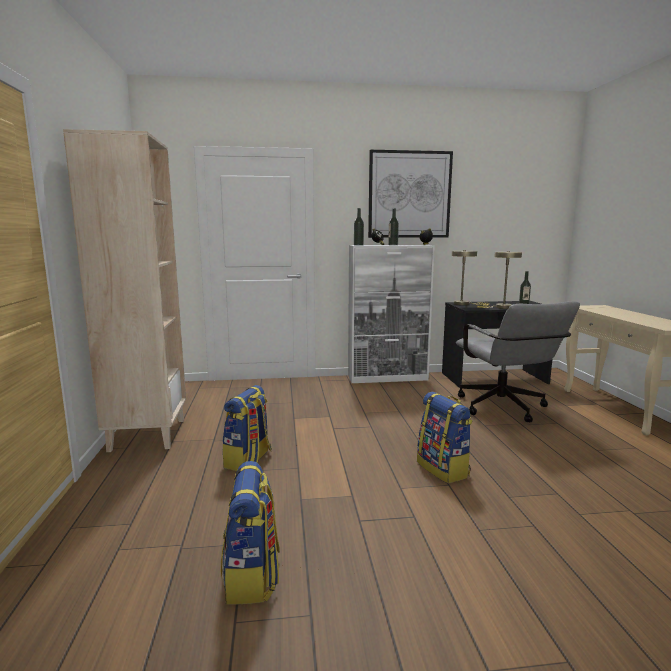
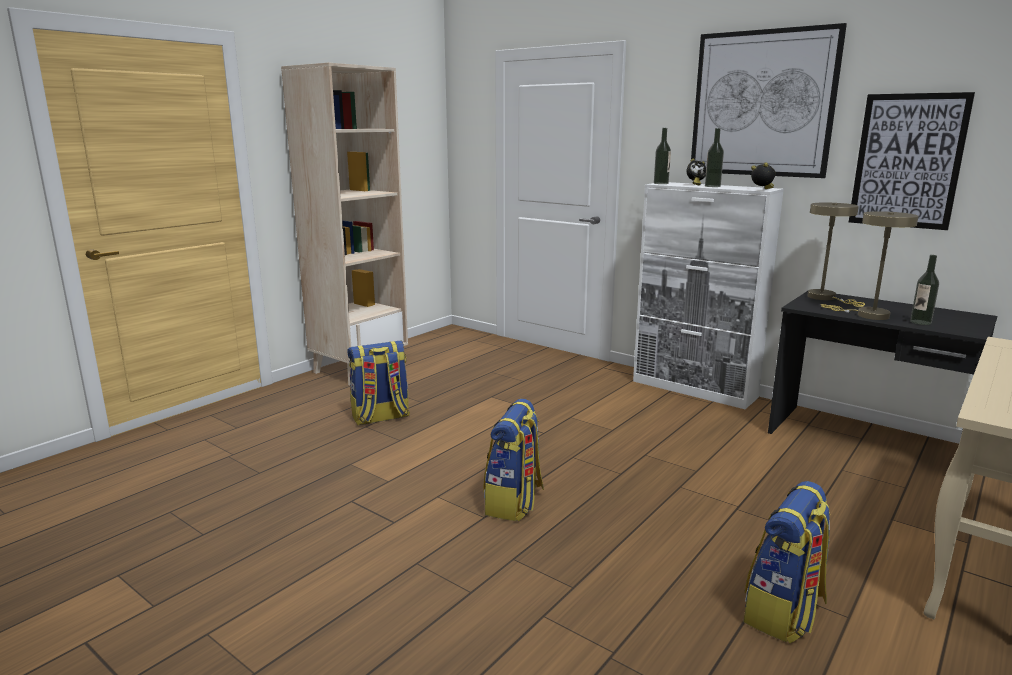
camera: 45 degrees right, 5 degrees up
(252, 577) = (223, 494): backpack -> backpack (784, 612)
(486, 226) = (907, 161): none -> picture
(505, 409) = (764, 483): grey office chair -> none

